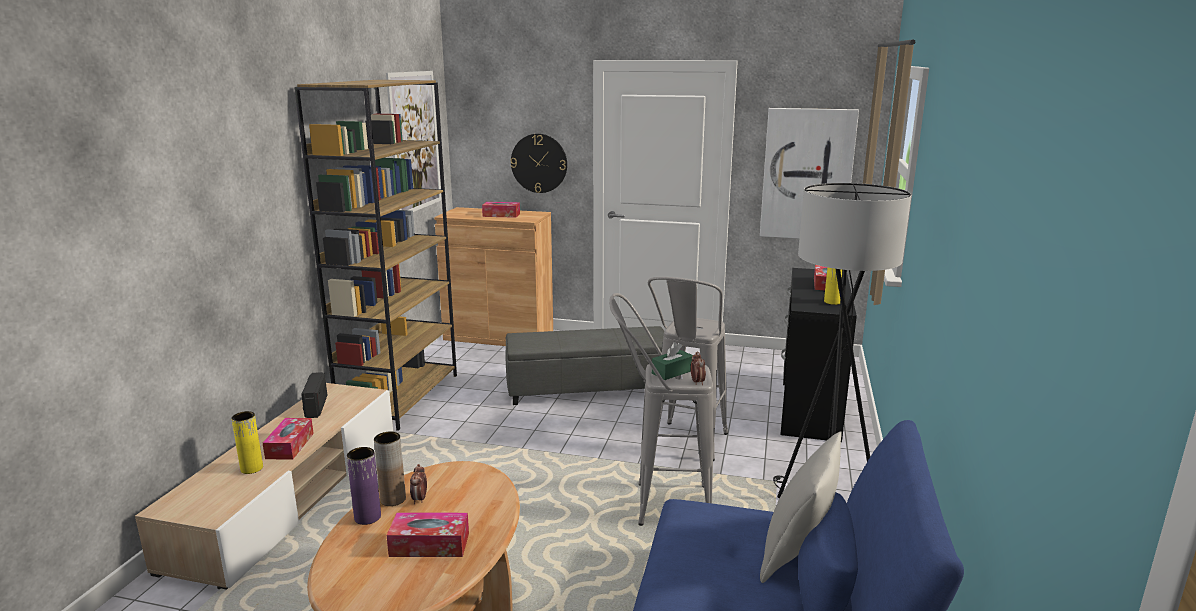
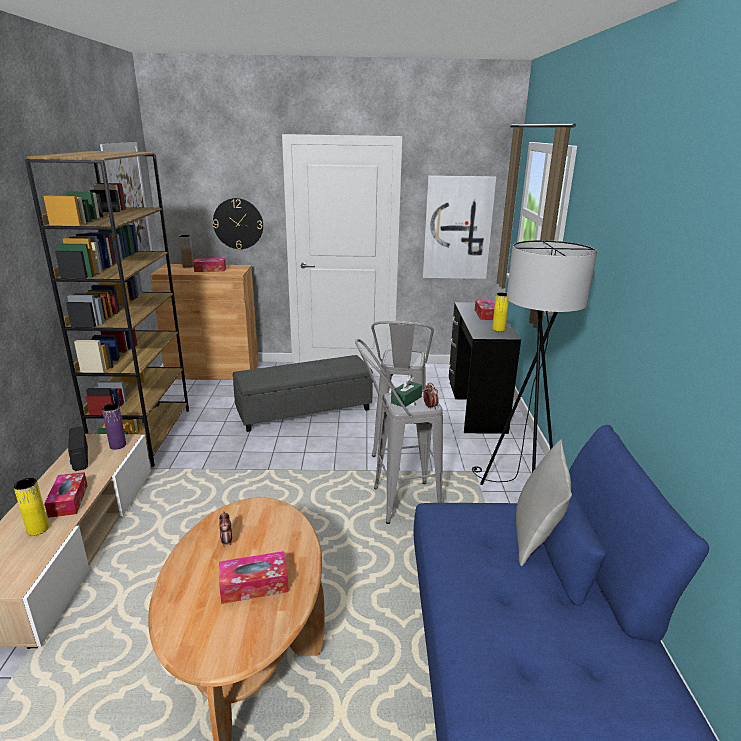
camera: 15 degrees left, 5 degrees up
(367, 517) = (185, 567): purple vase -> purple vase (118, 445)
(393, 499) = (202, 545): brown vase -> brown vase (188, 266)

